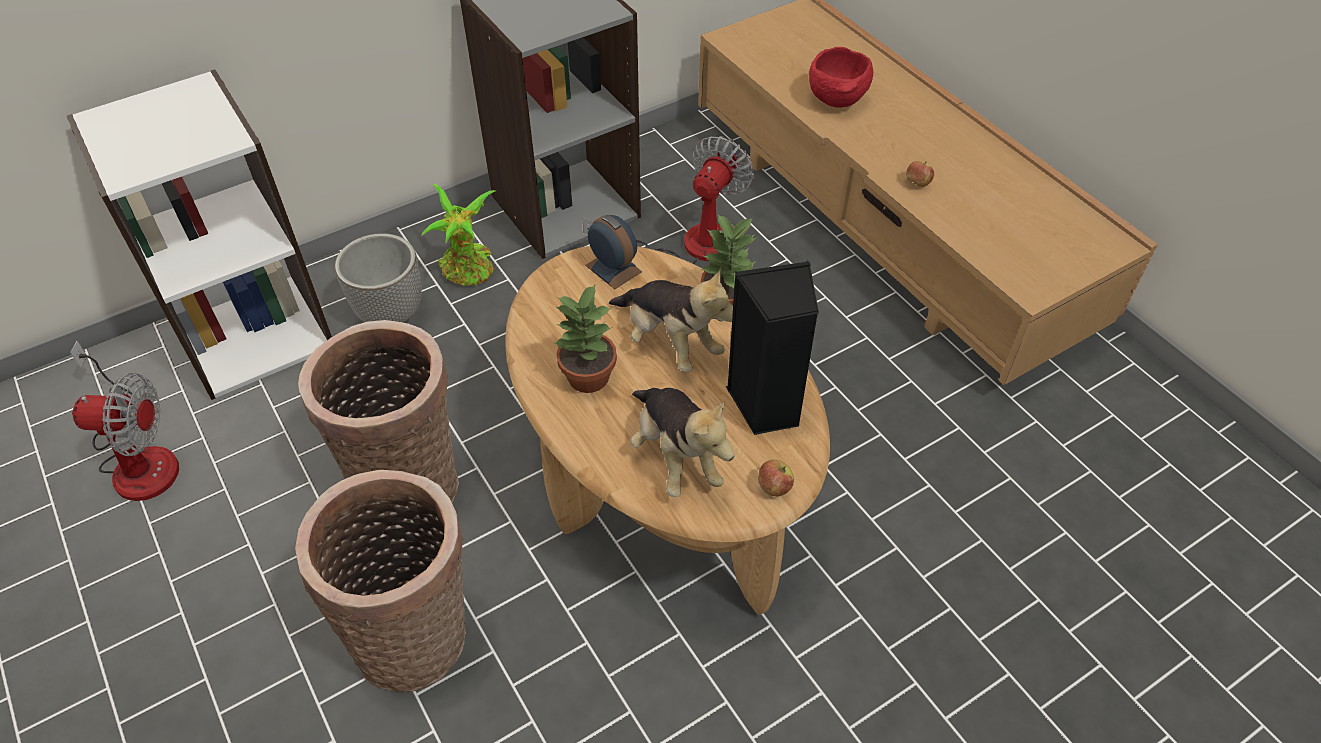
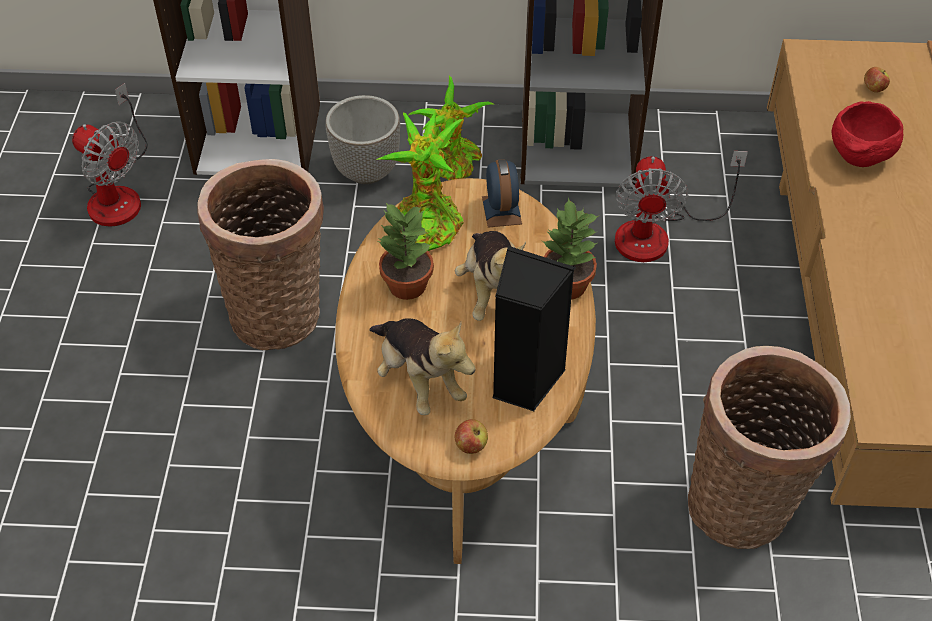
camera: 35 degrees right, 0 degrees up
(417, 634) = (200, 424): basket -> basket (745, 504)
(555, 311) = (427, 221): none -> potted plant
(675, 455) = (419, 379): plush toy -> plush toy turned 45 degrees counterclockwise
(689, 245) = (657, 233): fan -> fan turned 120 degrees clockwise
(917, 183) = (864, 270): apple -> apple (873, 89)

